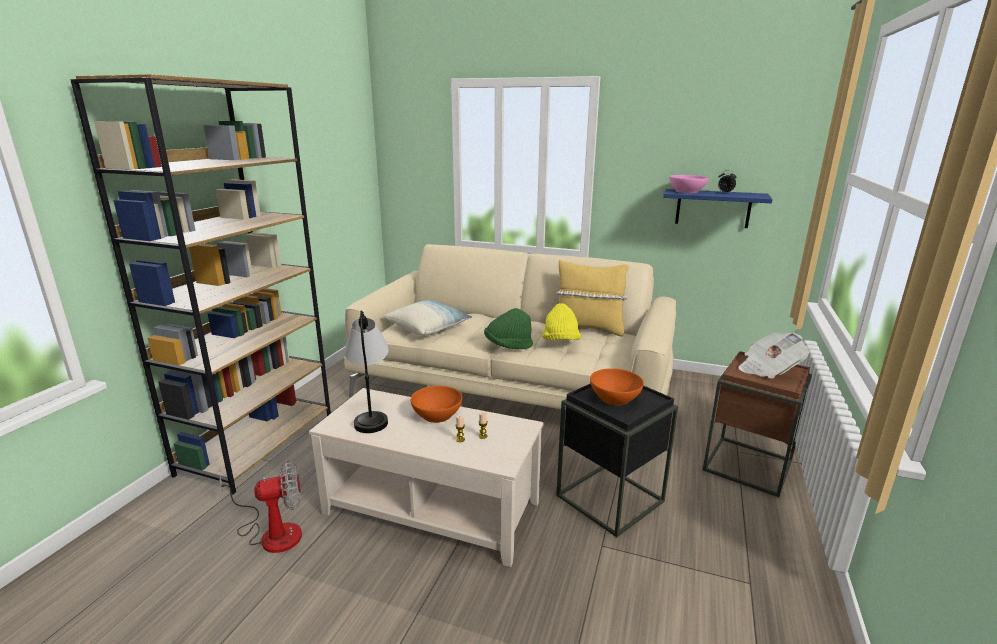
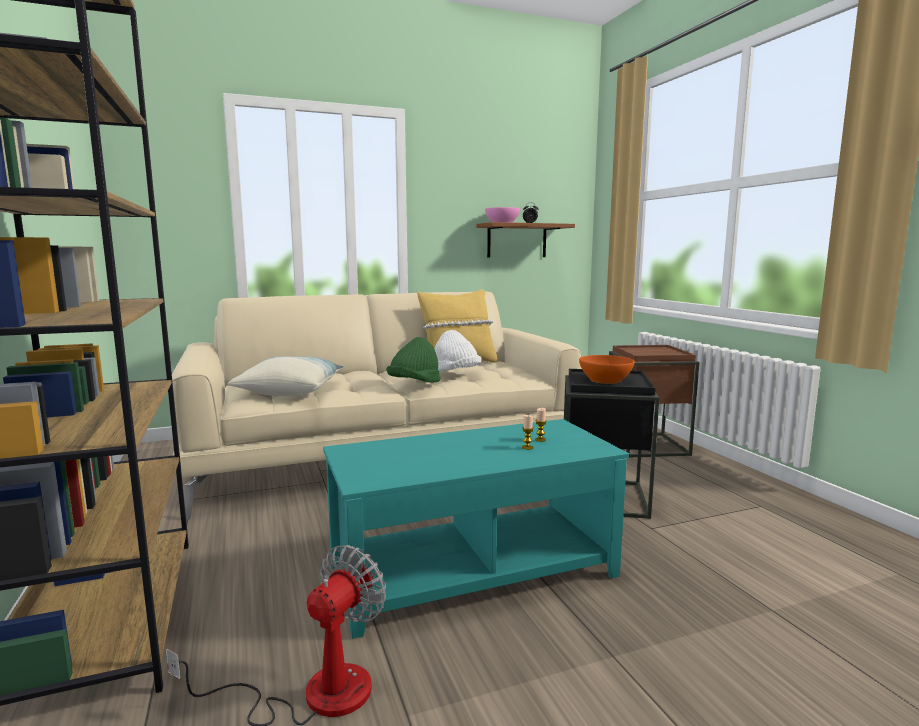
camera: 40 degrees left, 10 degrees down
(372, 412) = (386, 458): table lamp -> none
(432, 508) = (473, 570): beige coffee table -> turquoise coffee table
(436, 415) = (462, 440): orange bowl -> none
(560, 342) = (455, 373): yellow hat -> white hat
(713, 208) = (517, 241): blue shelf -> brown shelf
(768, 369) = (649, 350): newspaper -> none

